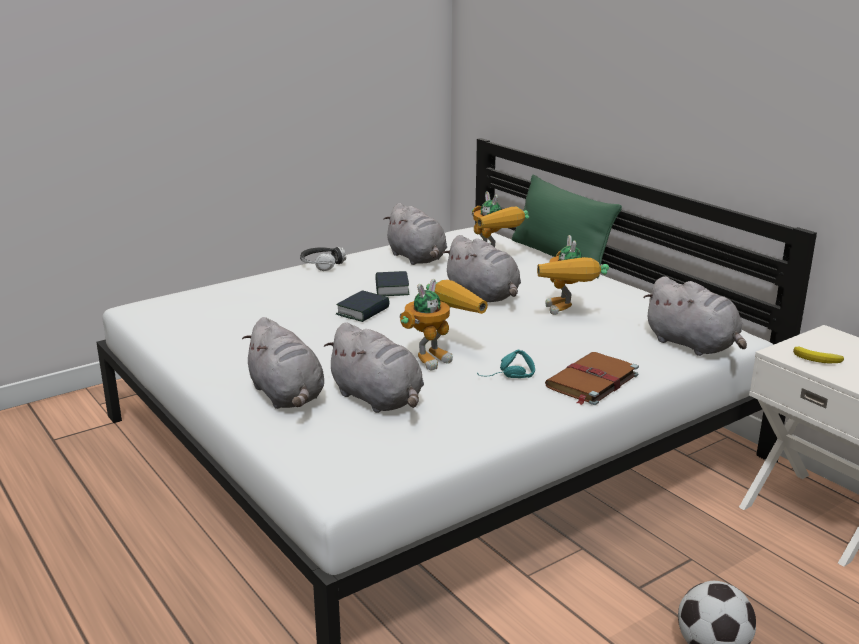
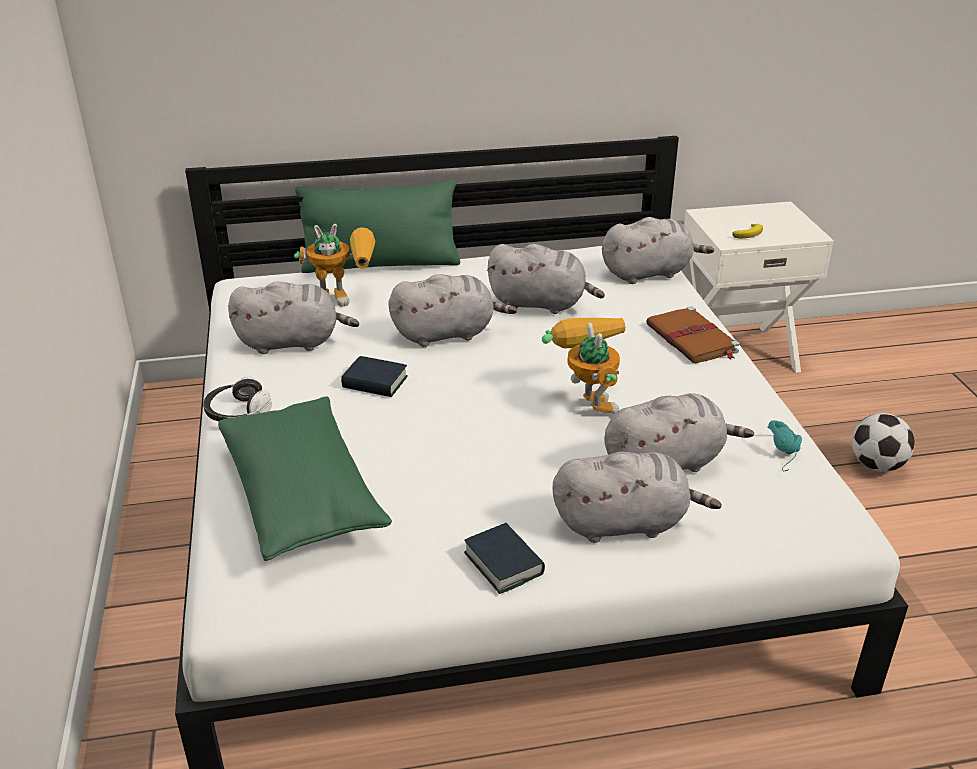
camera: 65 degrees left, 10 degrees up
(249, 299) = (302, 496): none -> green pillow
(363, 311) = (426, 418): book -> book (503, 563)
(507, 378) = (660, 377): turquoise headphones -> turquoise headphones (788, 455)
(567, 313) = (541, 304): toy robot -> grey plush toy

